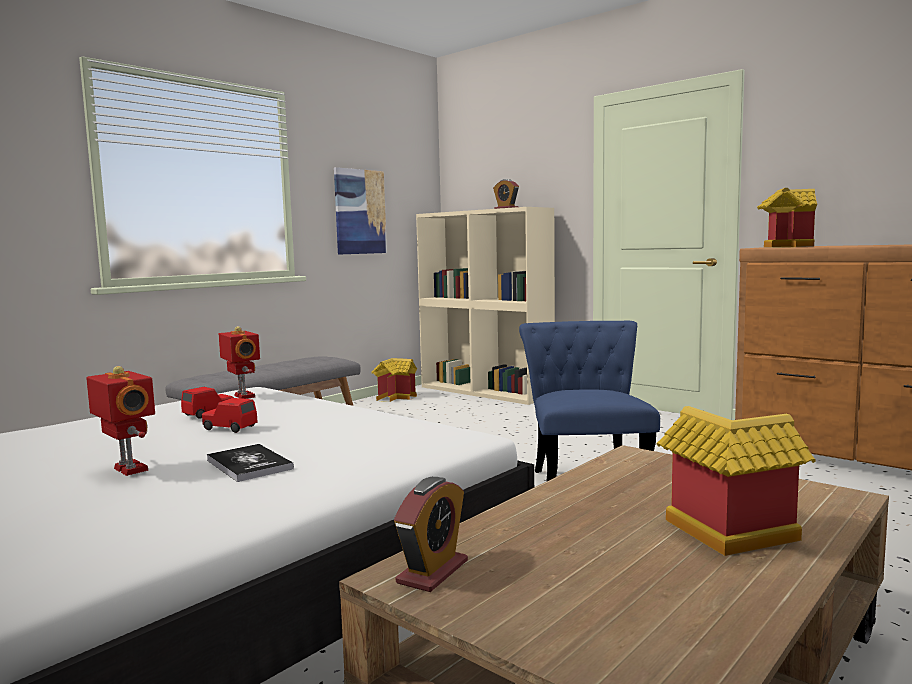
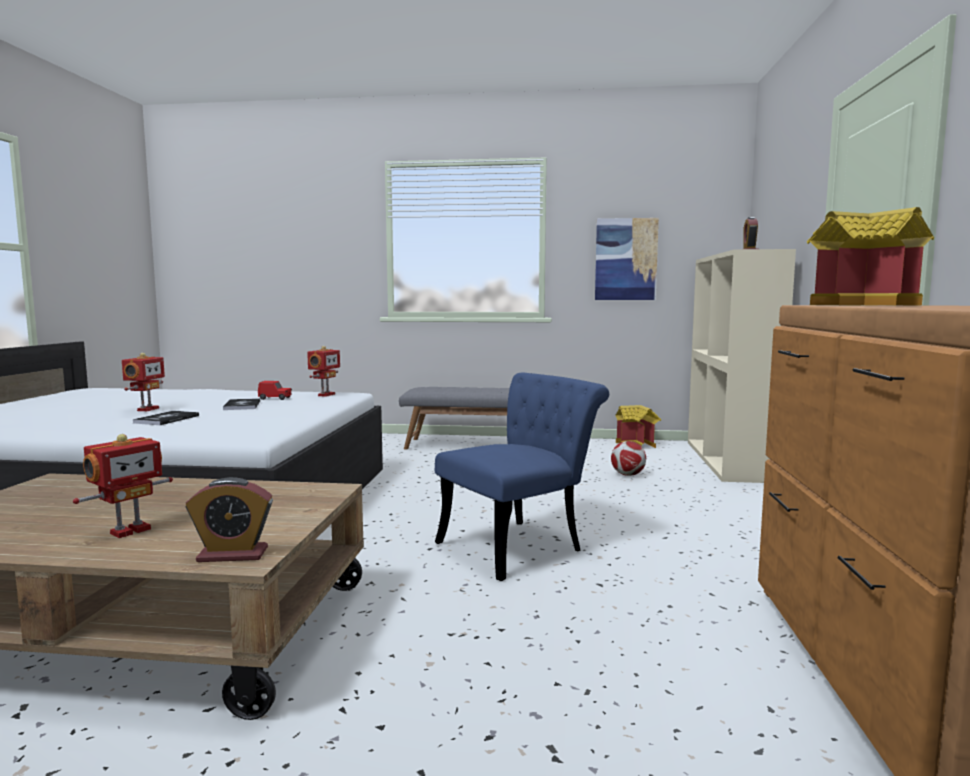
camera: 55 degrees right, 0 degrees up
(229, 428) = (242, 405): red toy car -> book
(432, 572) = (59, 483): alarm clock -> alarm clock (232, 555)
(469, 419) = (627, 475): none -> football
(725, 535) = (129, 531): toy house -> toy robot

